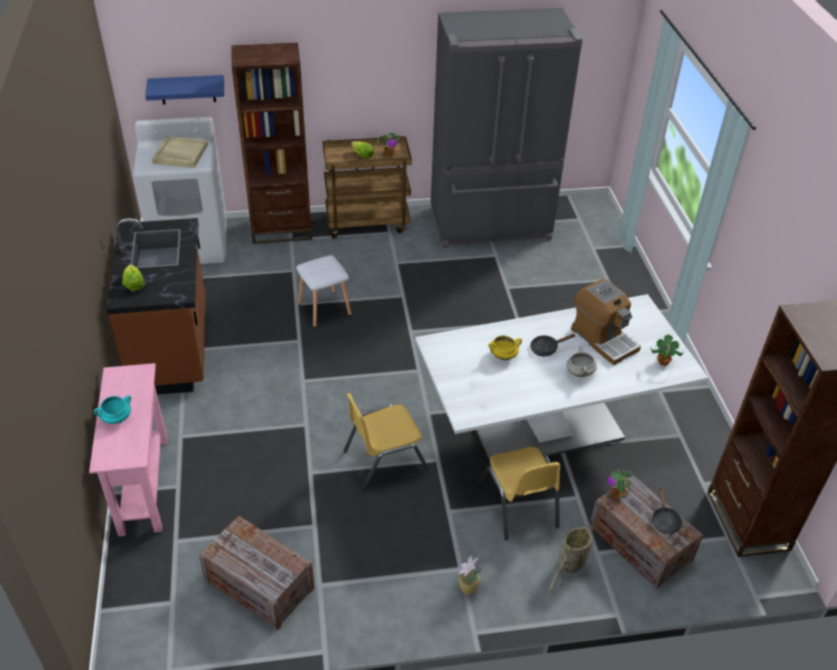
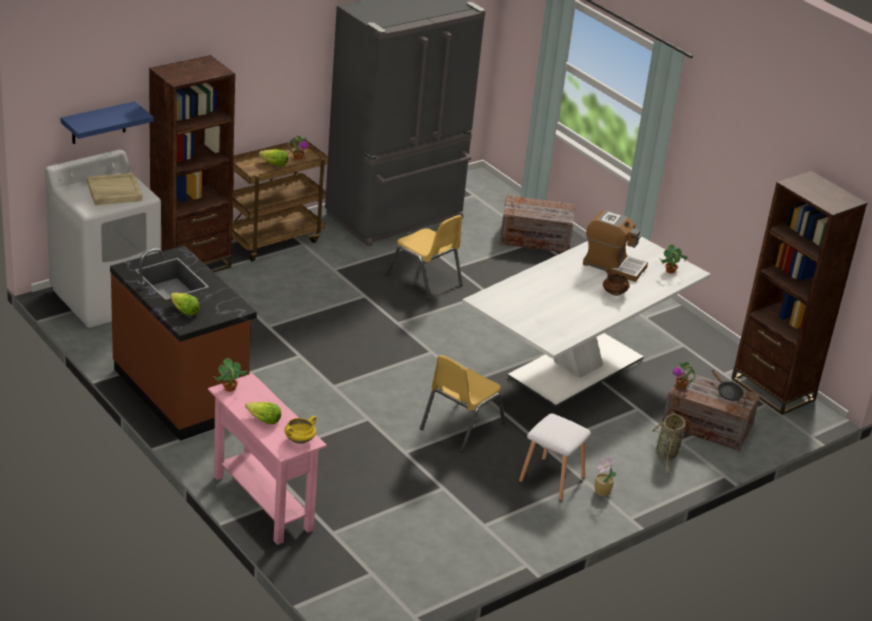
camera: 30 degrees left, 10 degrees down
(116, 419) = (263, 420): turquoise cooking pot -> lettuce
(120, 374) = (229, 388): none -> potted plant
(260, 585) = (434, 540): crate -> crate (535, 239)
(323, 308) = (298, 324): white stool -> white stool (550, 479)
(503, 356) = (546, 295): yellow cooking pot -> yellow cooking pot (300, 440)
(518, 505) = (596, 427): yellow chair -> yellow chair (424, 280)
(546, 348) = (575, 282): black frying pan -> none
(579, 372) = (614, 293): white cooking pot -> brown cooking pot

